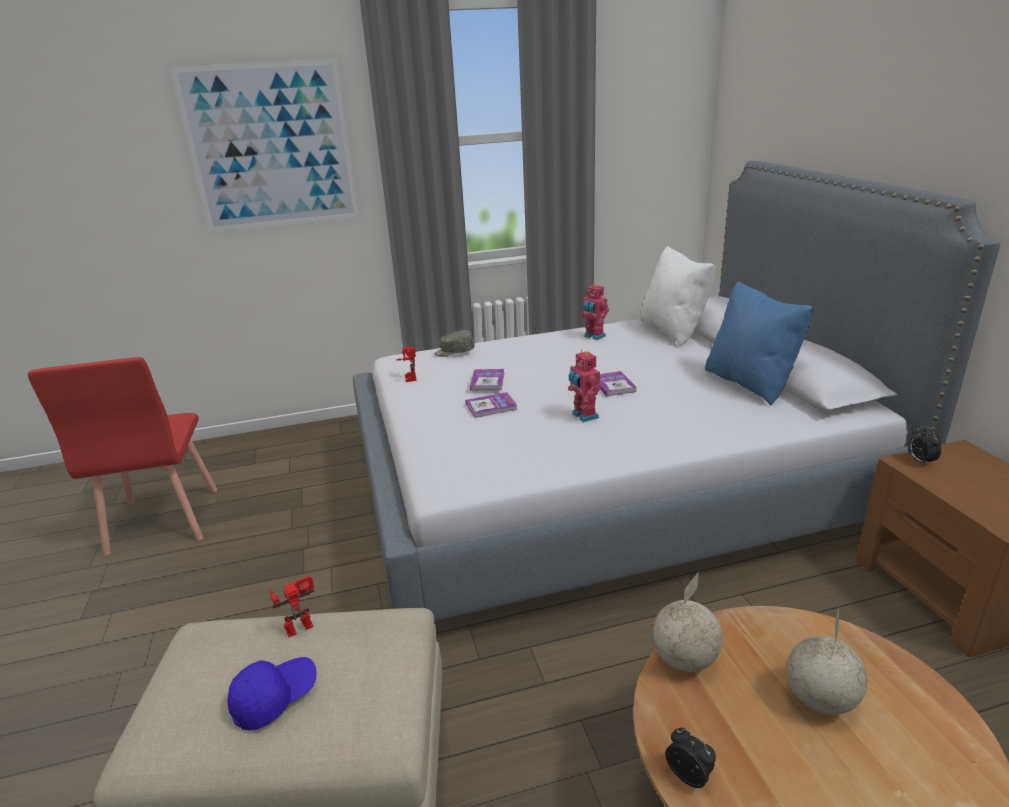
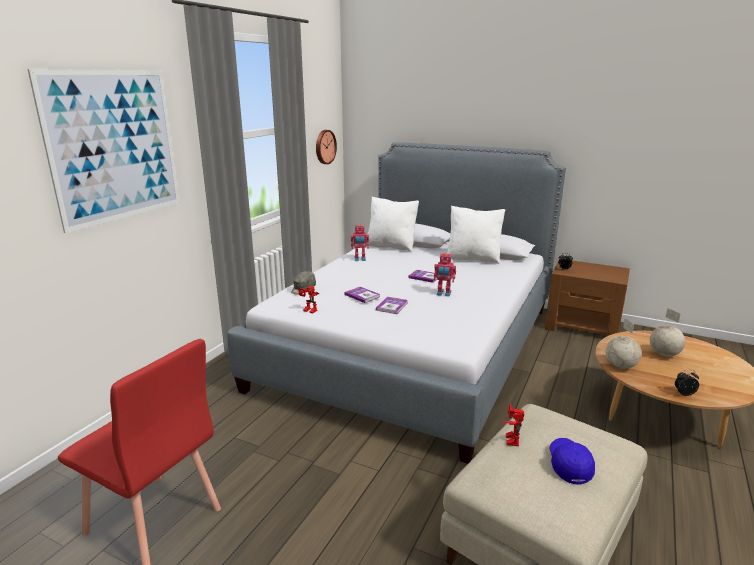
camera: 50 degrees left, 5 degrees down
(656, 161) = (324, 147): none -> wall clock
(750, 383) = (473, 258): blue pillow -> white pillow

